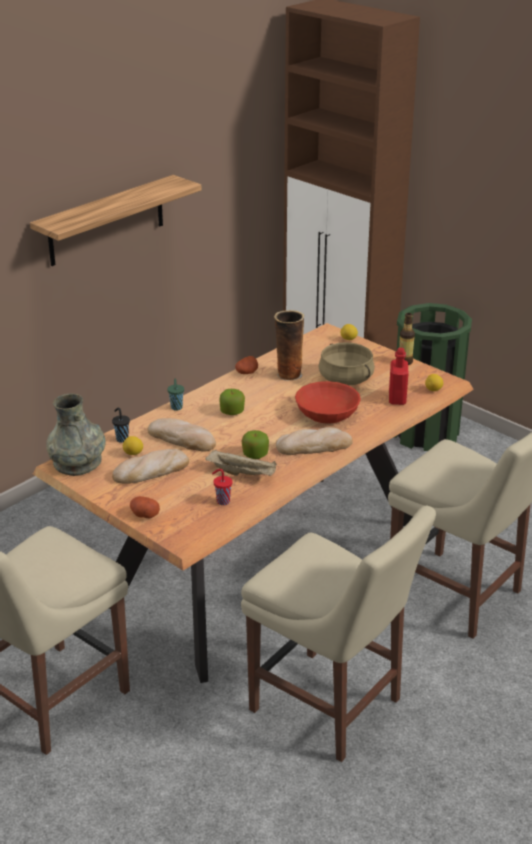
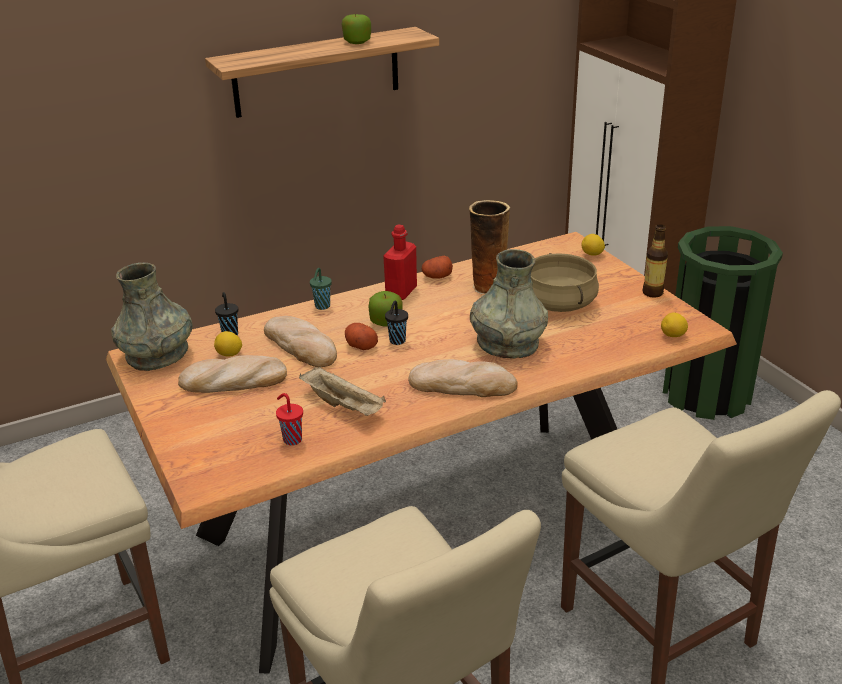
camera: 20 degrees right, 0 degrees up
(144, 514) = (181, 437): potato -> potato (360, 345)
(249, 424) = (397, 341): none -> black cup
(255, 454) = (377, 382): apple -> apple (357, 42)
(327, 413) = (507, 343): red bowl -> grey vase
(397, 398) = (615, 339): red bottle -> red bottle (401, 292)

